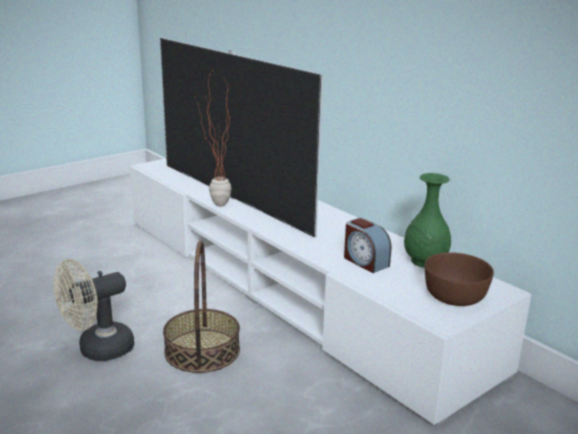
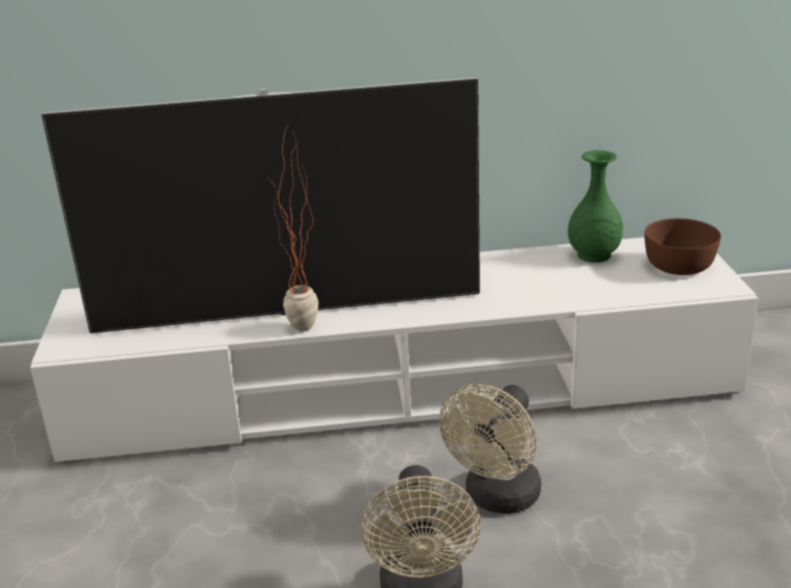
camera: 55 degrees left, 5 degrees up
(202, 350) = (497, 499): basket -> beige fan
(365, 261) = (567, 285): alarm clock -> none

